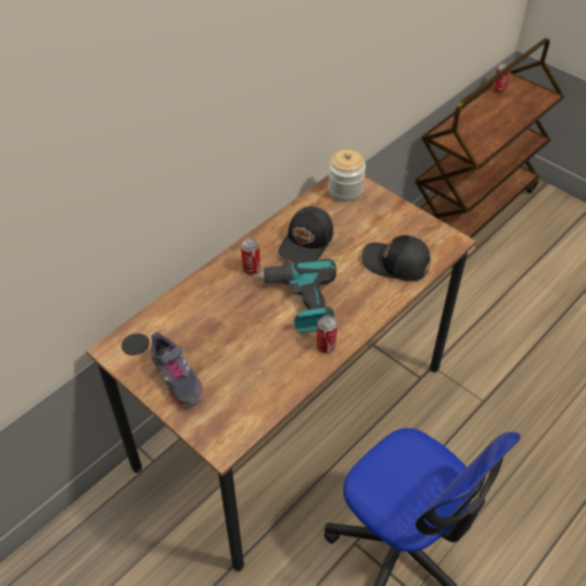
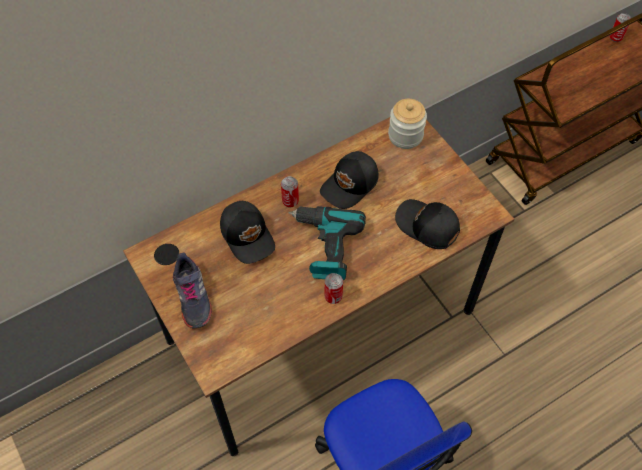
camera: 15 degrees right, 10 degrees up
(217, 308) = (248, 235): none -> black cap

